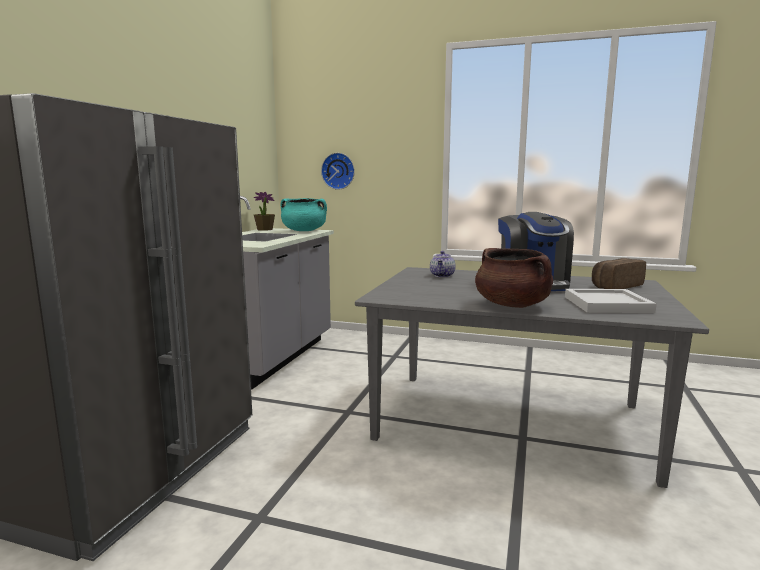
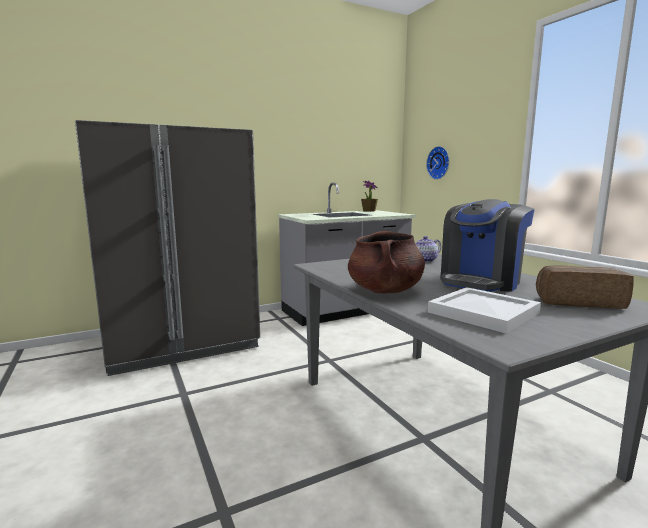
camera: 45 degrees right, 0 degrees up
(304, 231) = (389, 213): turquoise cooking pot -> none

